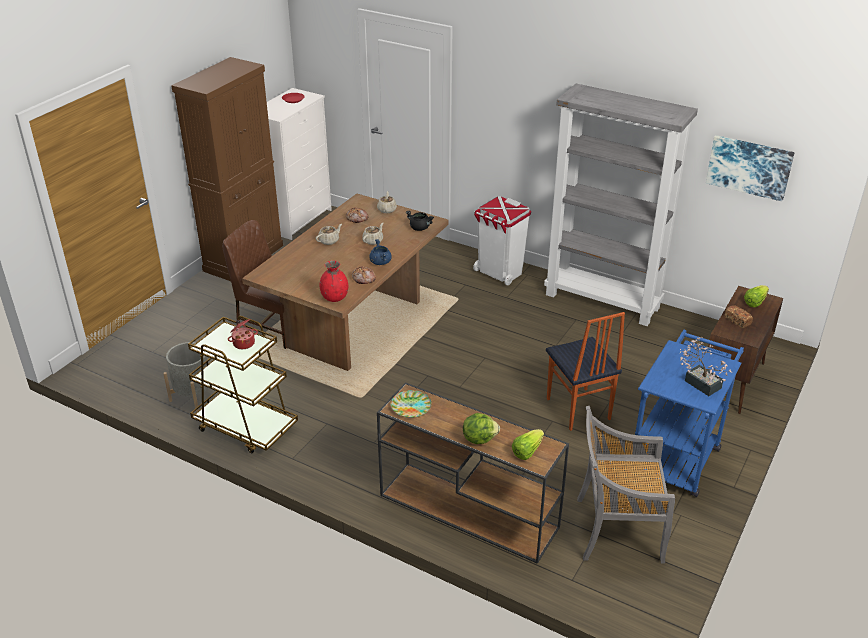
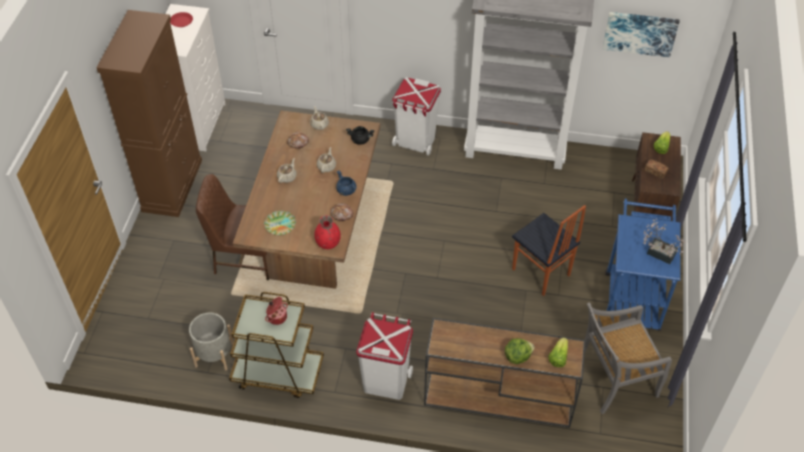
camera: 20 degrees left, 15 degrees up
(352, 463) = (386, 381): none -> white trash can
(411, 406) = (450, 341): plate -> plate (280, 224)

